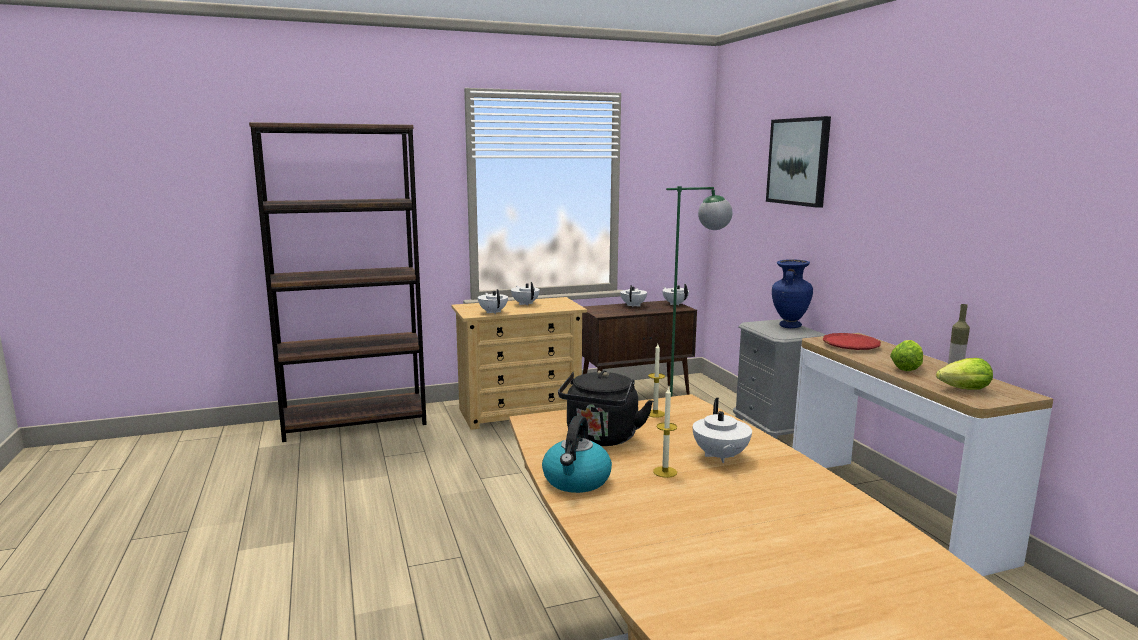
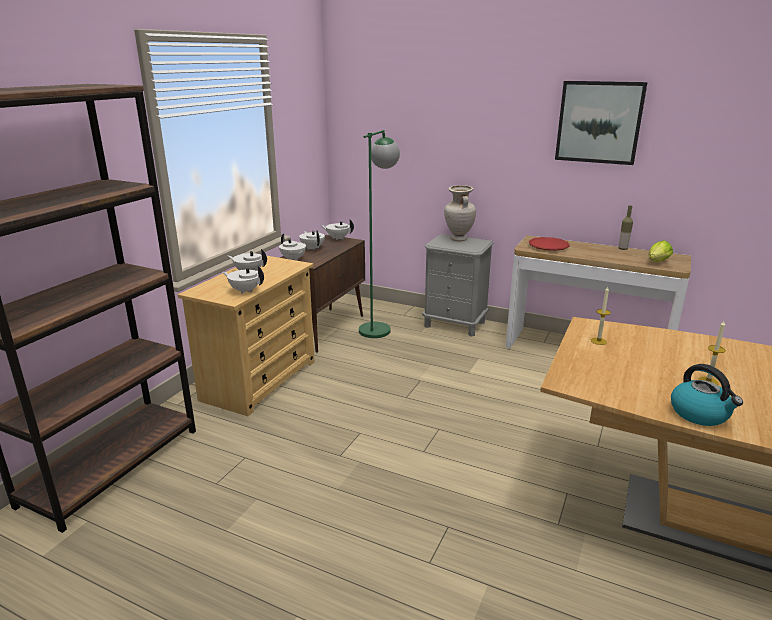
camera: 45 degrees left, 10 degrees up
(601, 439) = (628, 375): black kettle -> none
(720, 457) = (696, 356): white teapot -> white teapot (293, 259)
(789, 326) = (458, 239): blue vase -> beige vase
(798, 161) = (446, 103): picture -> picture (599, 122)
(907, 368) = (606, 255): lettuce -> none

